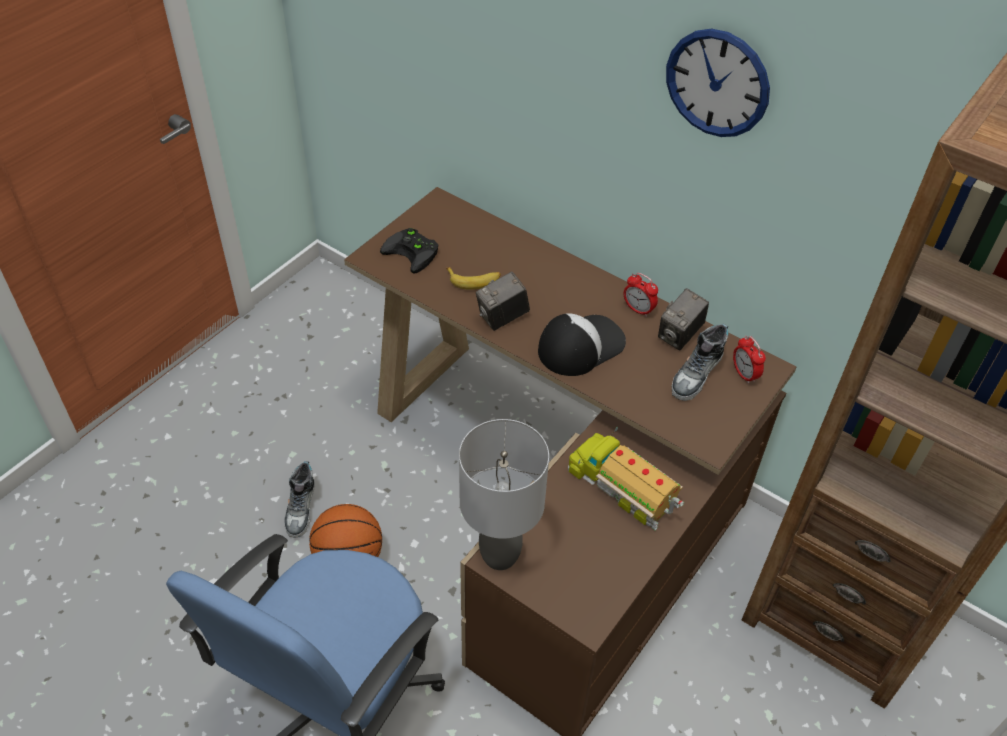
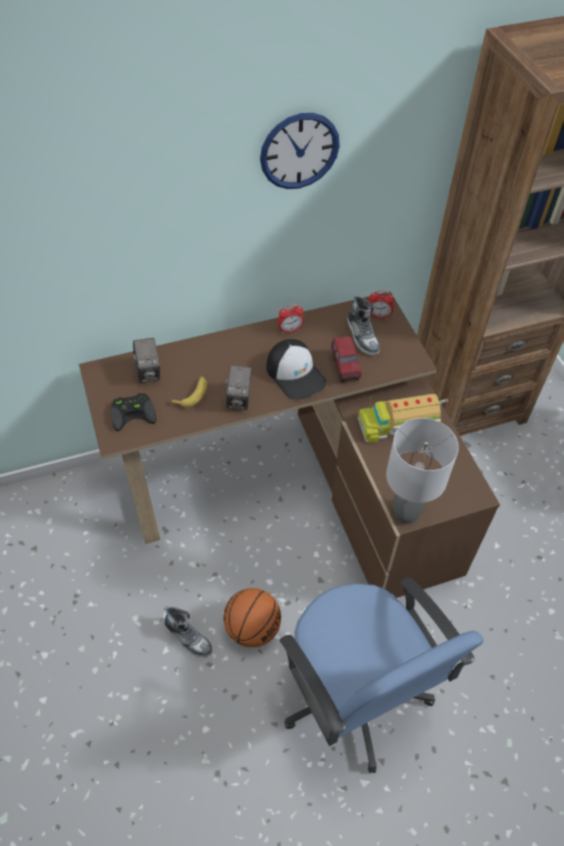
camera: 55 degrees left, 5 degrees up
(580, 345) = (296, 374): cap -> cap turned 150 degrees clockwise
(632, 382) = (345, 367): none -> toy truck
(679, 336) = (327, 324): camera -> camera (148, 372)

